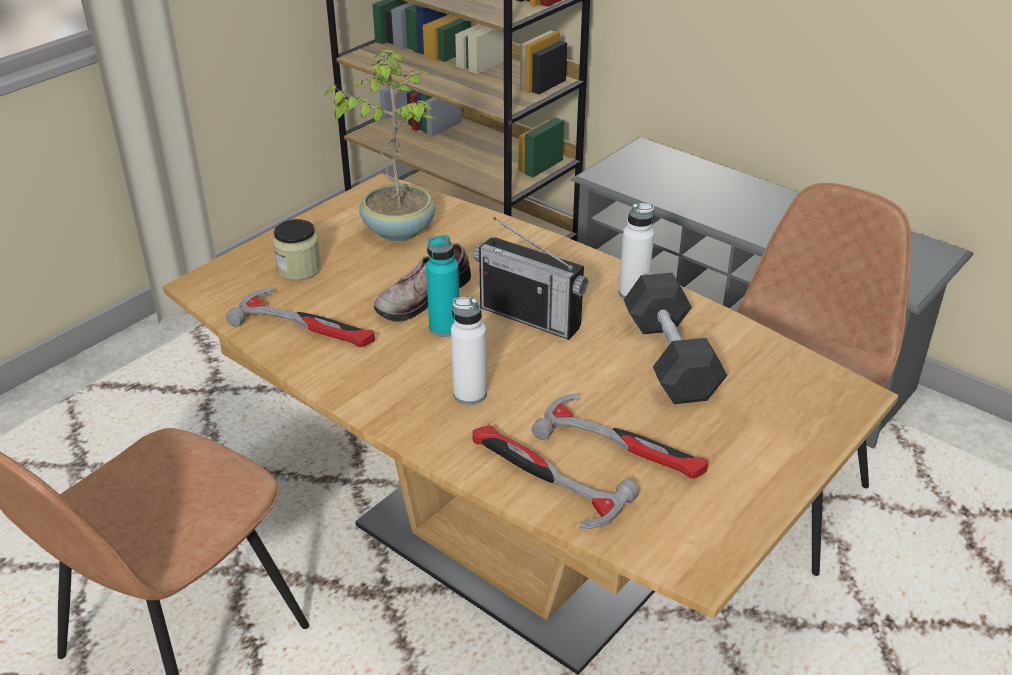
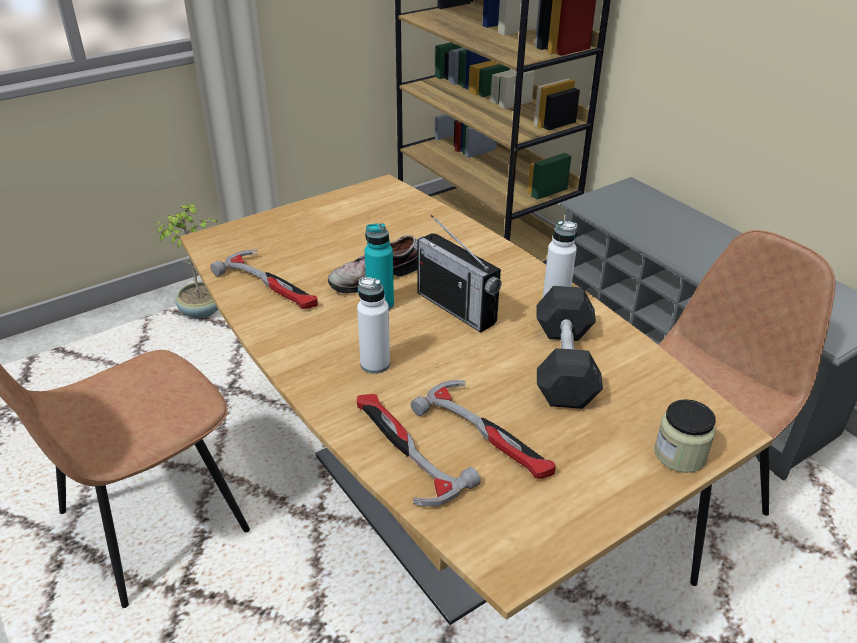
camera: 15 degrees right, 0 degrees up
(299, 269) = (288, 239): jar -> jar (680, 454)
(398, 229) = (381, 219): potted plant -> potted plant (202, 310)

